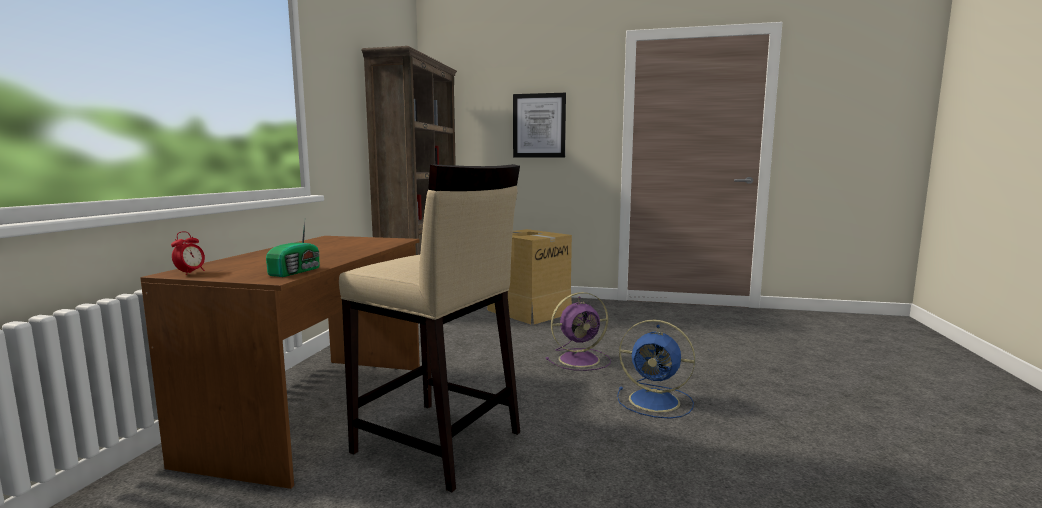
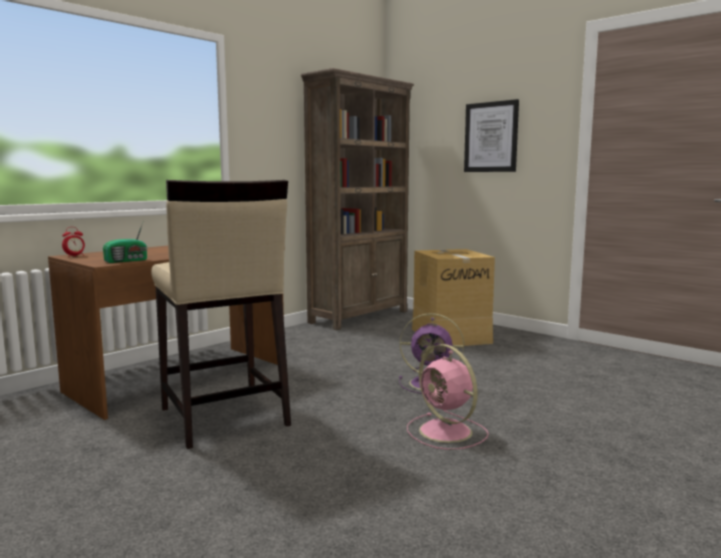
camera: 30 degrees right, 0 degrees up
(656, 401) = (447, 432): blue fan -> pink fan

